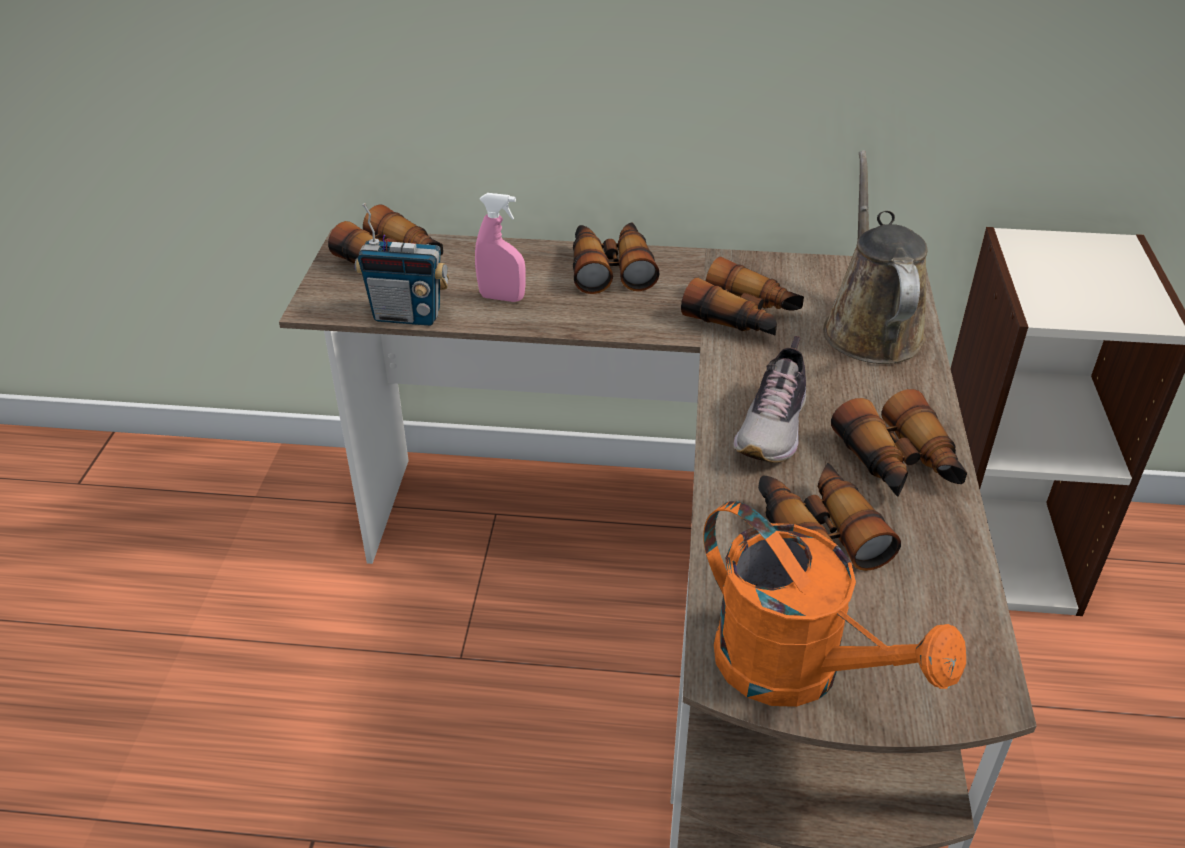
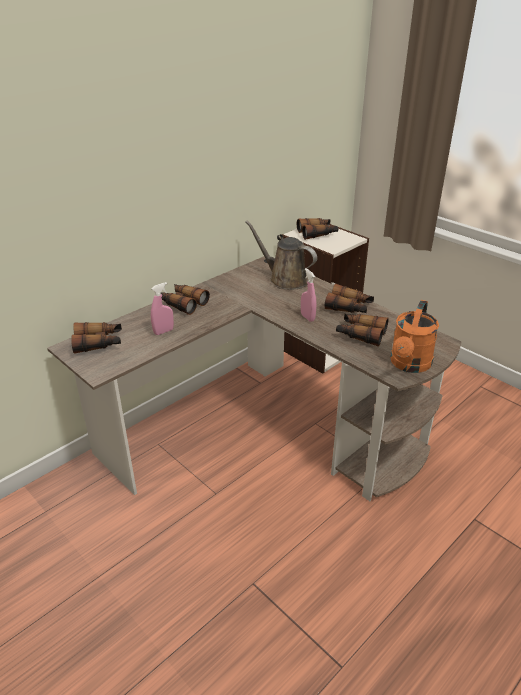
camera: 50 degrees left, 5 degrees down
(407, 316) = (141, 355): radio -> none
(743, 317) = (248, 295): binoculars -> binoculars (317, 233)
(774, 427) = (307, 317): shoe -> pink spray bottle
(797, 671) = (409, 365): orange watering can -> orange watering can turned 120 degrees clockwise

